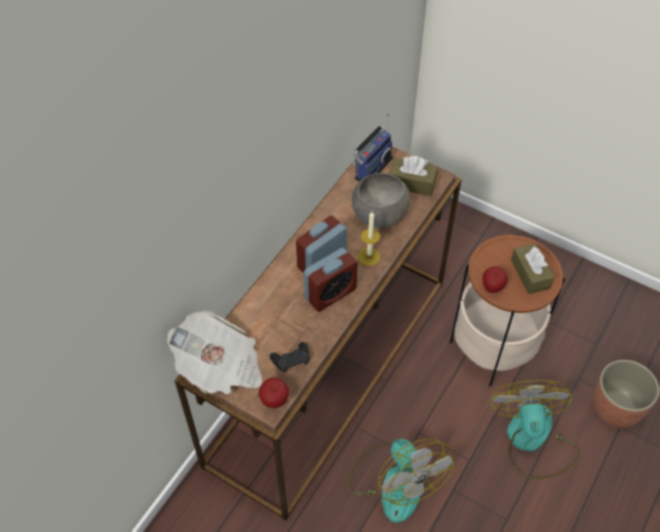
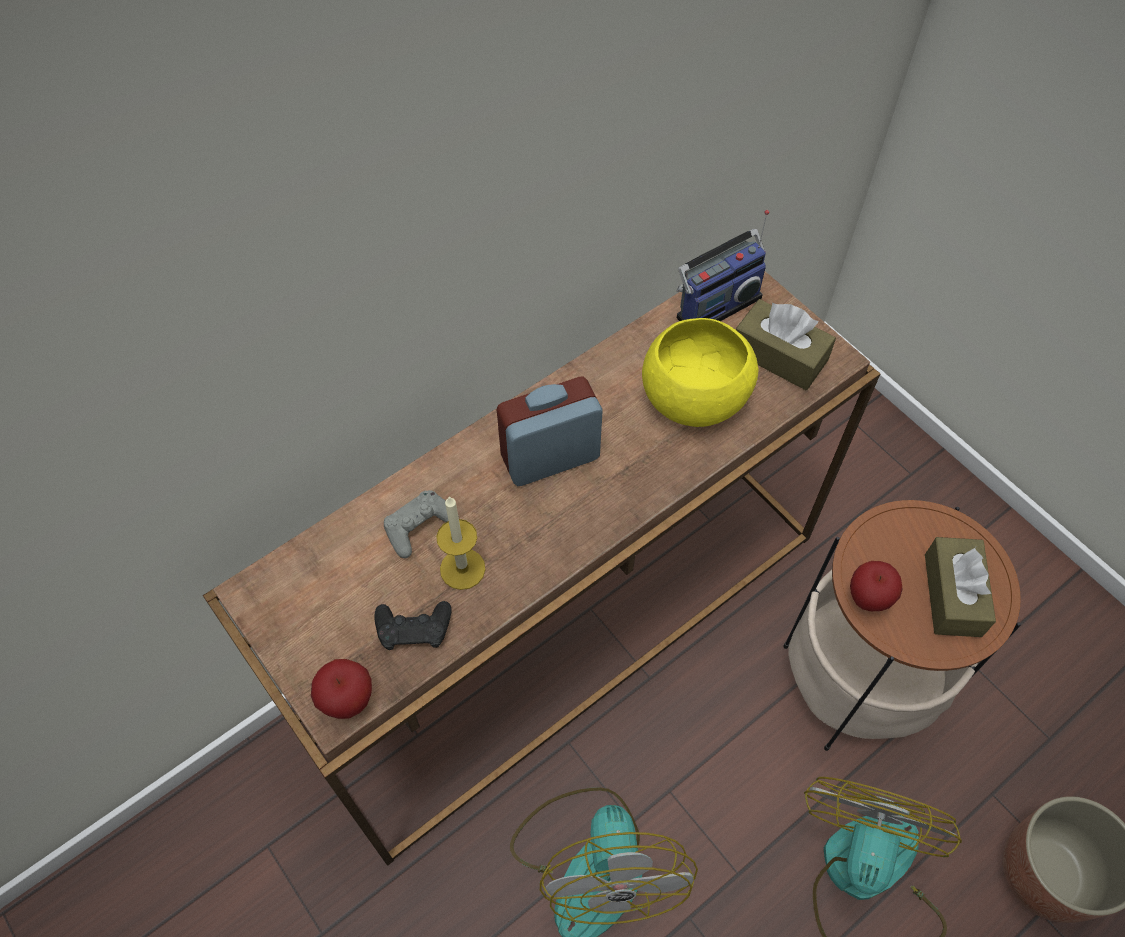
camera: 20 degrees right, 5 degrees up
(220, 367) = (283, 600): newspaper -> none
(272, 313) = (419, 526): none -> grey game controller
(330, 293) = (540, 523): alarm clock -> none
(369, 257) = (641, 473): candle -> candle (462, 569)
(379, 213) = (695, 394): grey bowl -> yellow bowl

